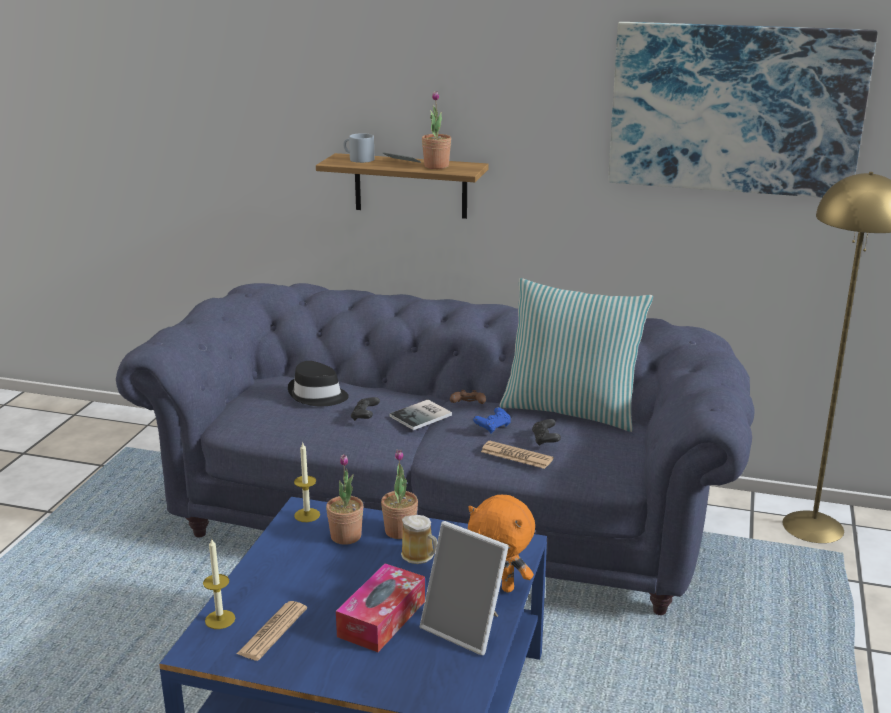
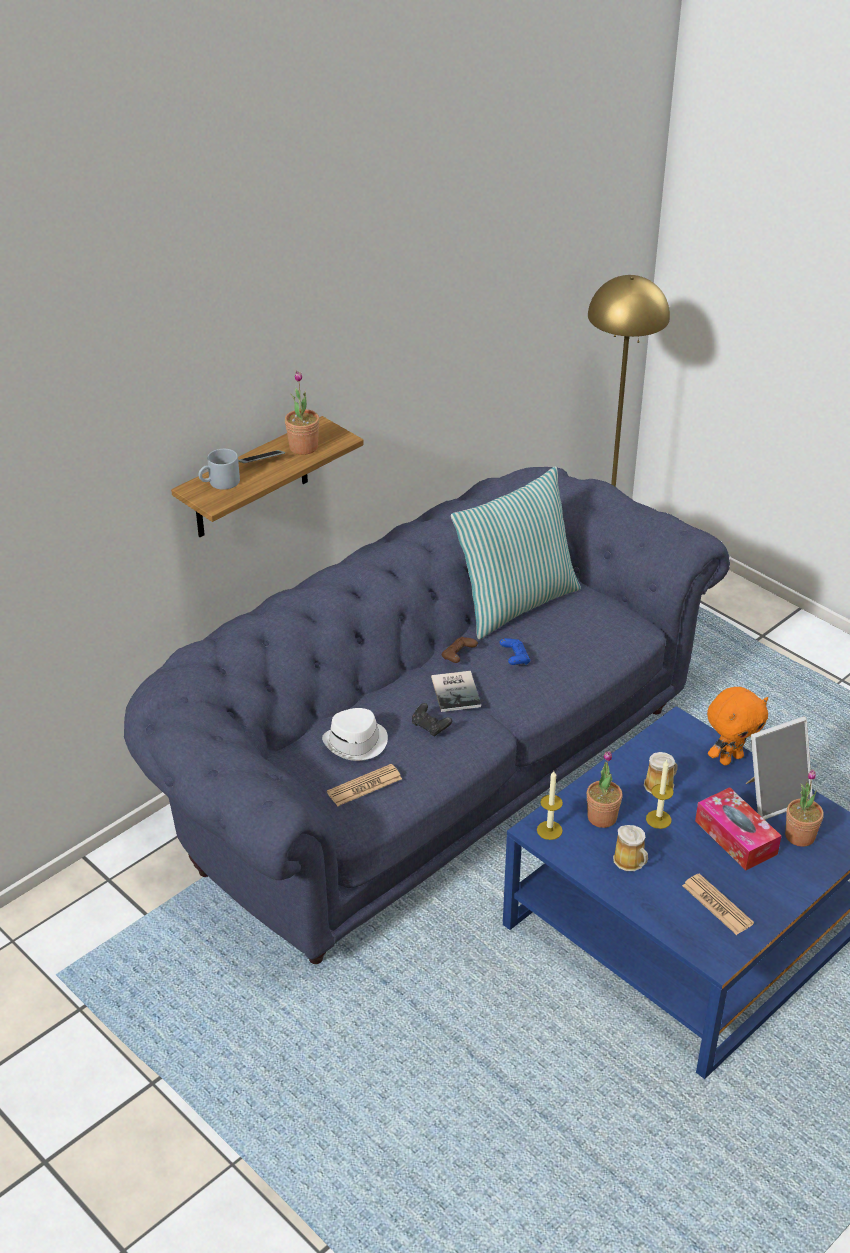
camera: 60 degrees left, 15 degrees up
(220, 619) = (682, 932): candle -> candle (658, 819)
(297, 566) = (630, 862): none -> mug
(317, 395) = (356, 743): black hat -> white hat
(400, 531) = (615, 783): potted plant -> potted plant (800, 836)
(516, 456) = (571, 666): newspaper -> newspaper (364, 786)
(545, 440) = (562, 639): black game controller -> none
(735, 109) = (508, 262): picture -> none

